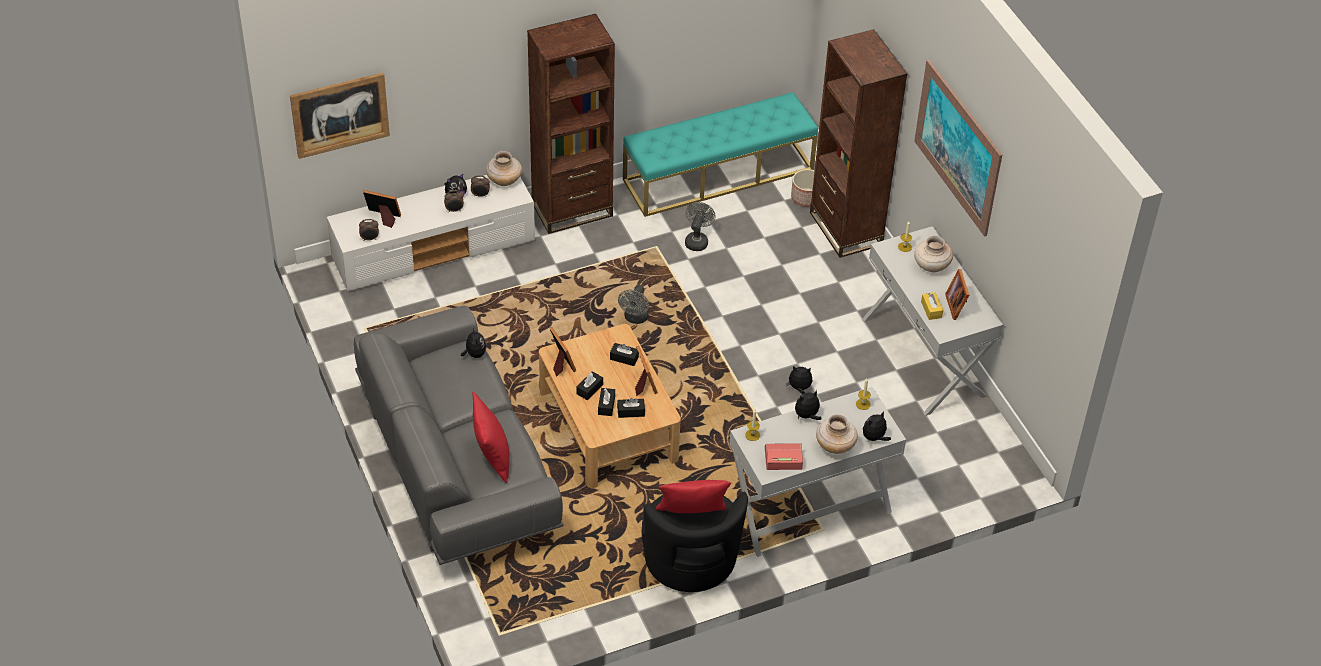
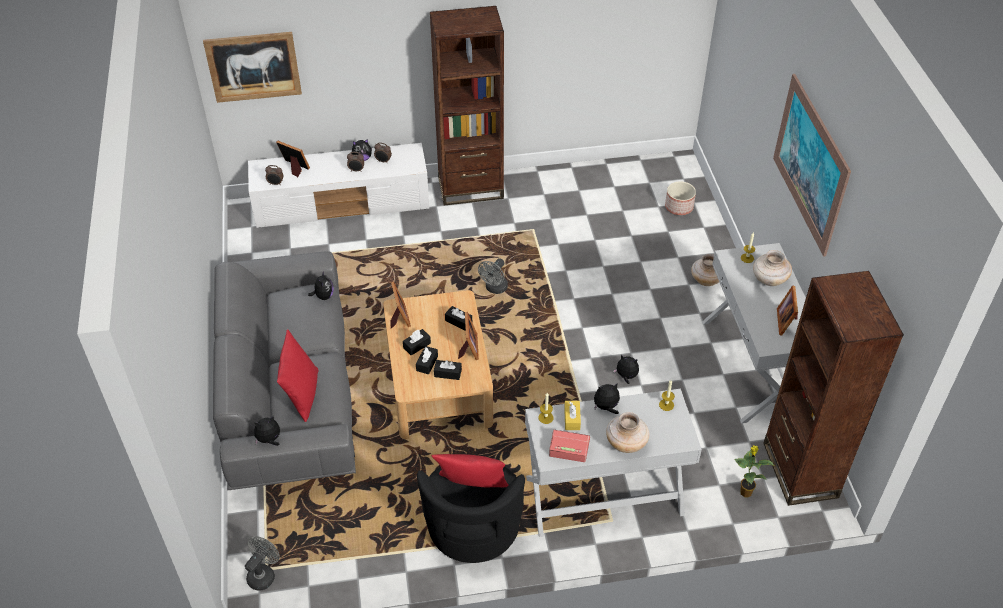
camera: 15 degrees right, 0 degrees up
(504, 180) = (408, 152): beige vase -> beige vase (706, 280)
(697, 240) = (571, 229): grey fan -> grey fan (263, 574)
(718, 174) = (606, 177): turquoise bench -> none
(845, 229) = (707, 239): brown bookcase -> brown bookcase (800, 470)
(874, 438) = (669, 442): plush toy -> plush toy (269, 440)
(931, 310) = (759, 322): yellow tissue box -> yellow tissue box (572, 419)
(944, 480) = (745, 492): none -> potted plant

